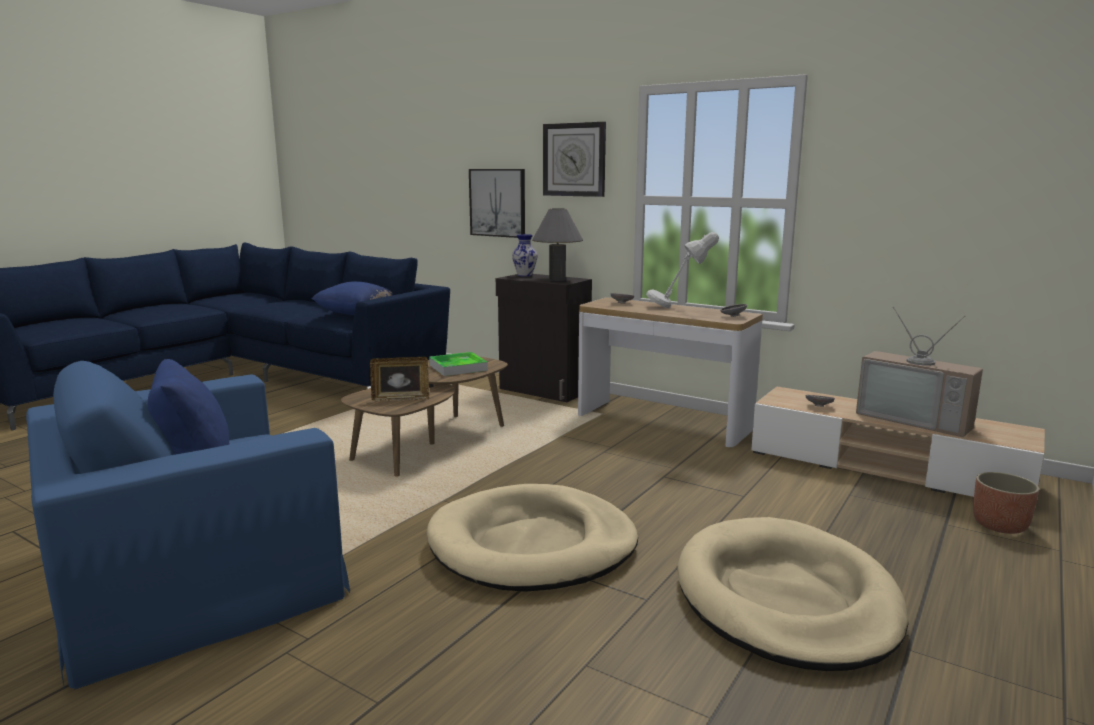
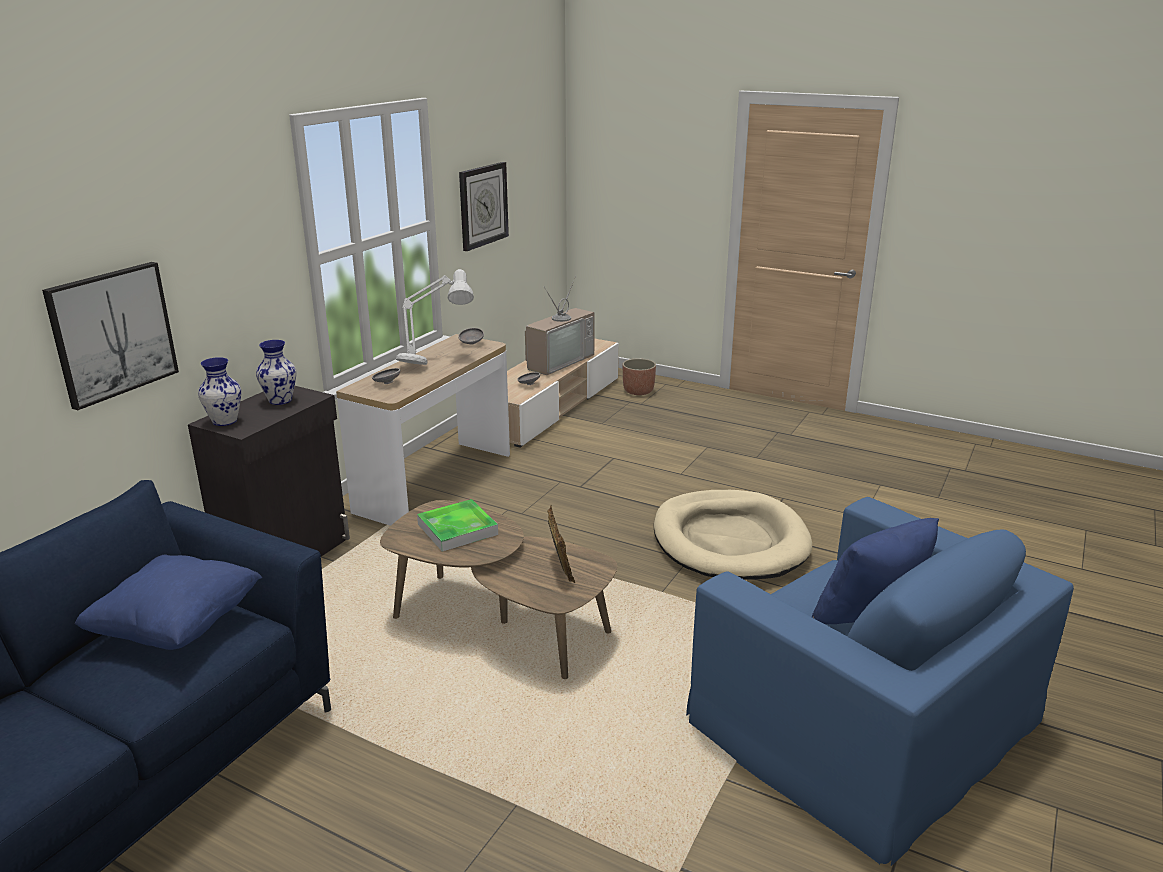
camera: 95 degrees left, 10 degrees up
(557, 279) = (281, 400): grey table lamp -> vase
(574, 159) = (227, 228): wall clock -> wall clock (483, 205)
(786, 599) = (758, 457): beige dog bed -> none

